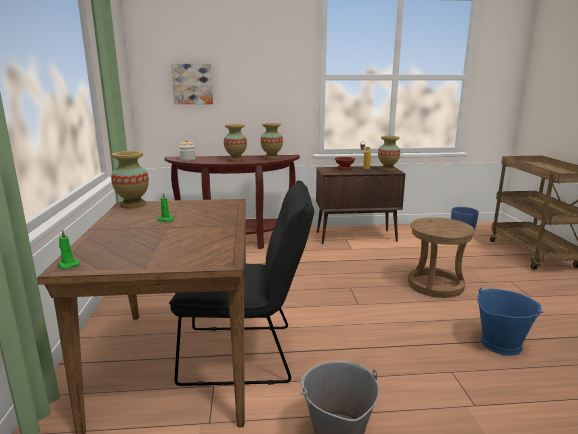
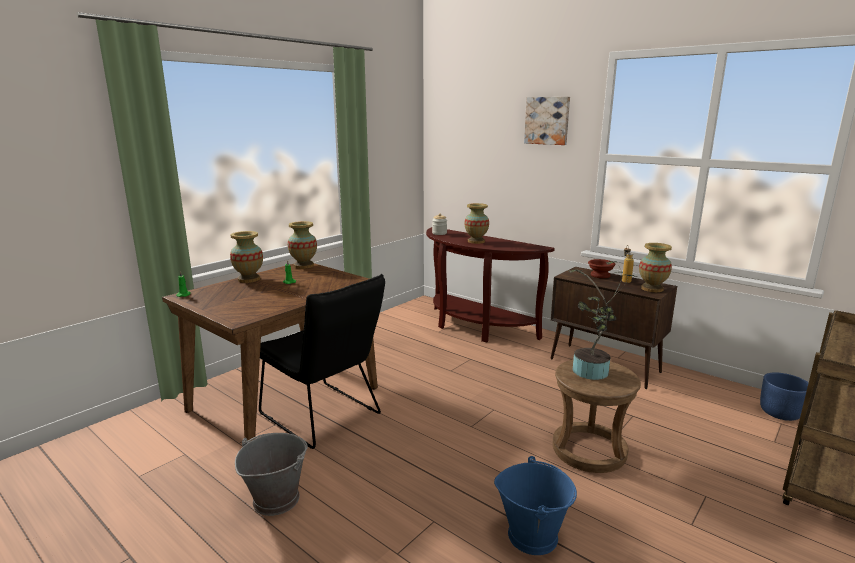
camera: 45 degrees right, 0 degrees up
(193, 84) = (470, 157): picture -> picture (547, 120)
(271, 158) = (514, 246): vase -> vase (249, 279)
(437, 226) = (591, 373): none -> potted plant

